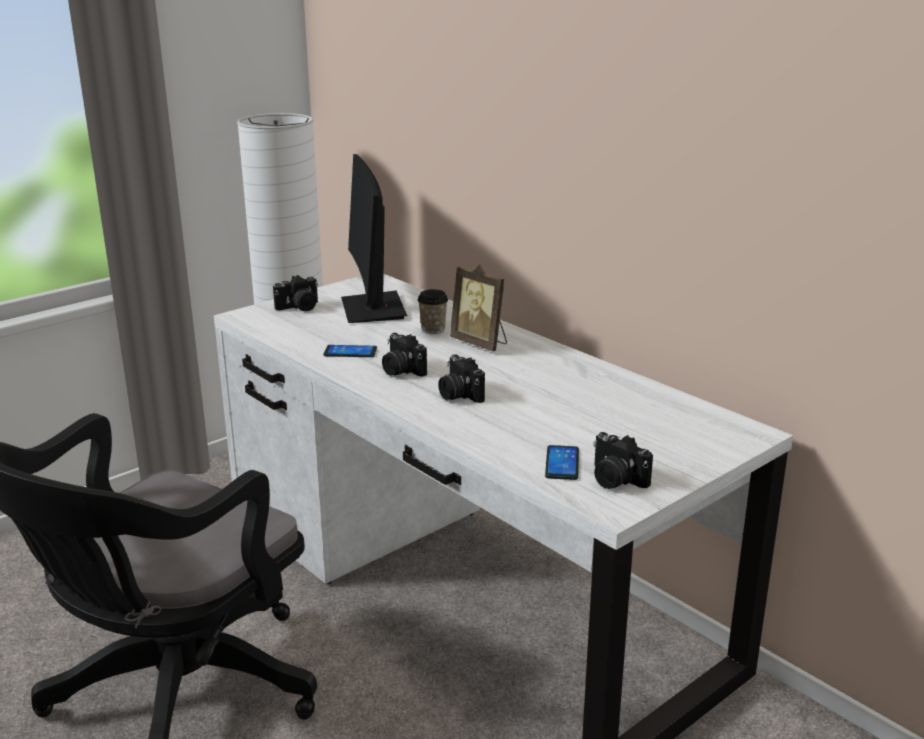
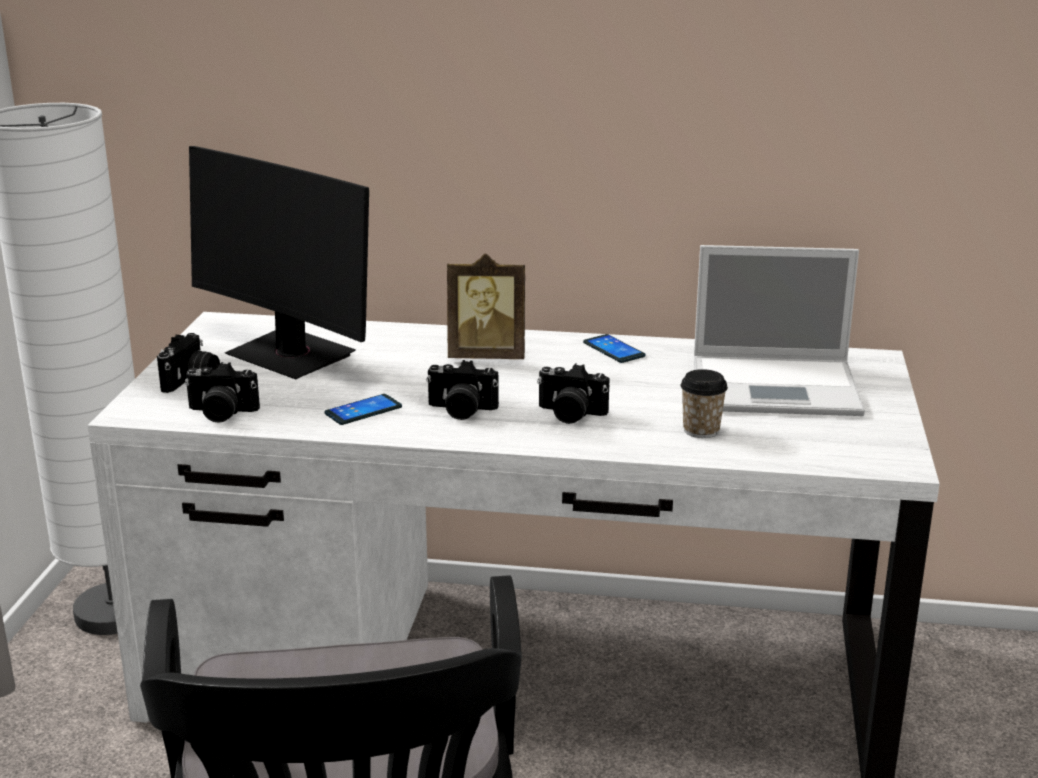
camera: 40 degrees left, 0 degrees up
(433, 329) = (407, 357): cup -> cup (701, 430)
(562, 463) = (786, 442): phone -> phone (613, 350)
(615, 480) = (853, 439): camera -> camera (221, 413)
(634, 426) = (778, 387): none -> laptop

